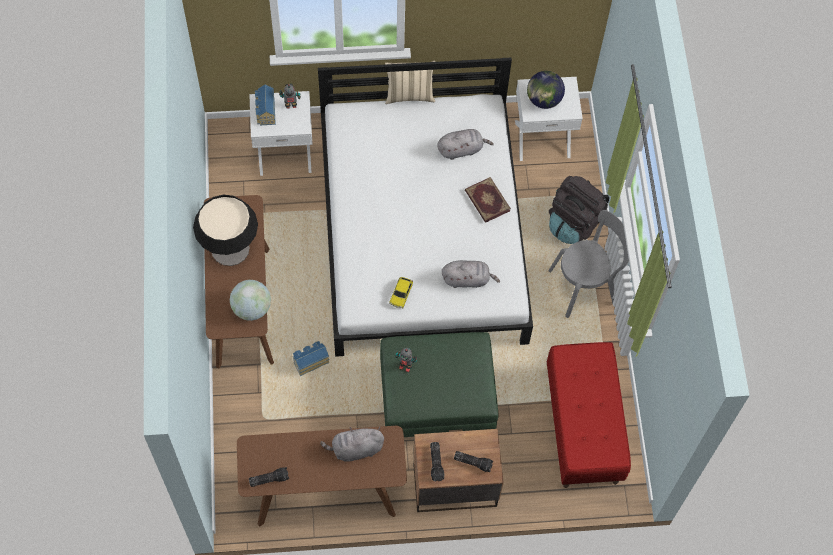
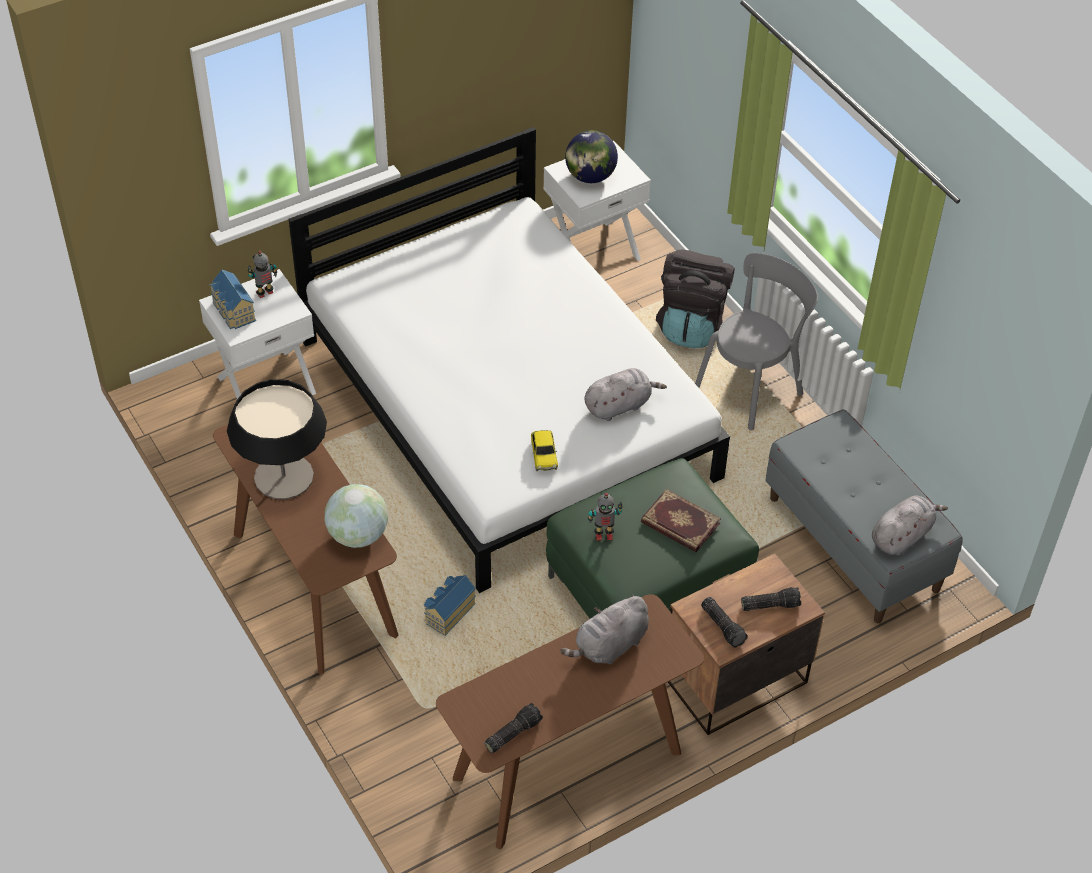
camera: 25 degrees left, 15 degrees down
(409, 95) = (413, 234): beige pillow -> none
(461, 149) = (519, 268): grey plush toy -> grey plush toy (902, 536)
(486, 201) = (587, 312): book -> book (679, 524)
(583, 427) = (854, 544): red bench -> grey bench

